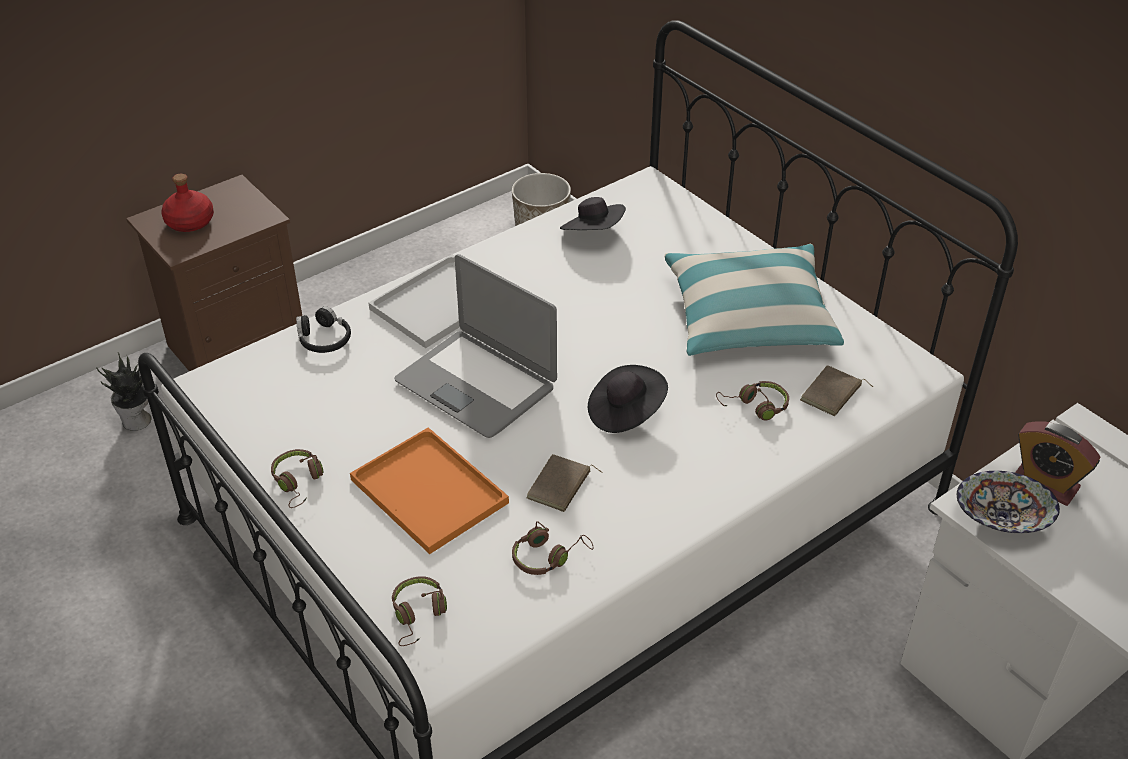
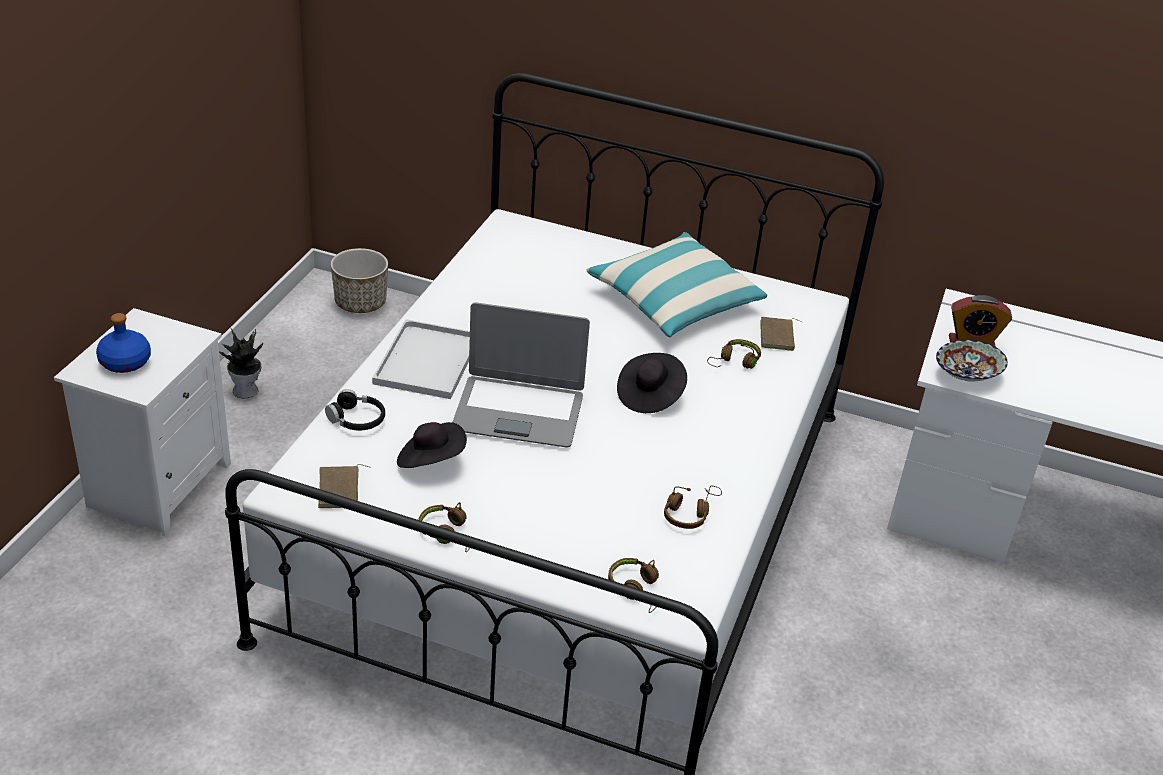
camera: 35 degrees left, 5 degrees down
(138, 421) = (118, 582): potted plant -> potted plant (246, 390)
(189, 222) = (125, 362): red bottle -> blue bottle
(237, 345) = (158, 484): brown nightstand -> white nightstand
(432, 492) = (561, 501): orange tray -> none
(560, 486) = (652, 463): brown book -> brown book (341, 490)
(593, 233) = (500, 272): black hat -> black hat (431, 461)

